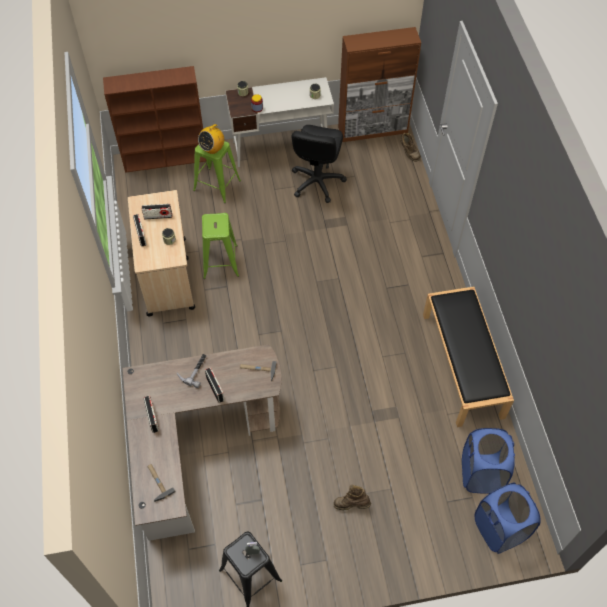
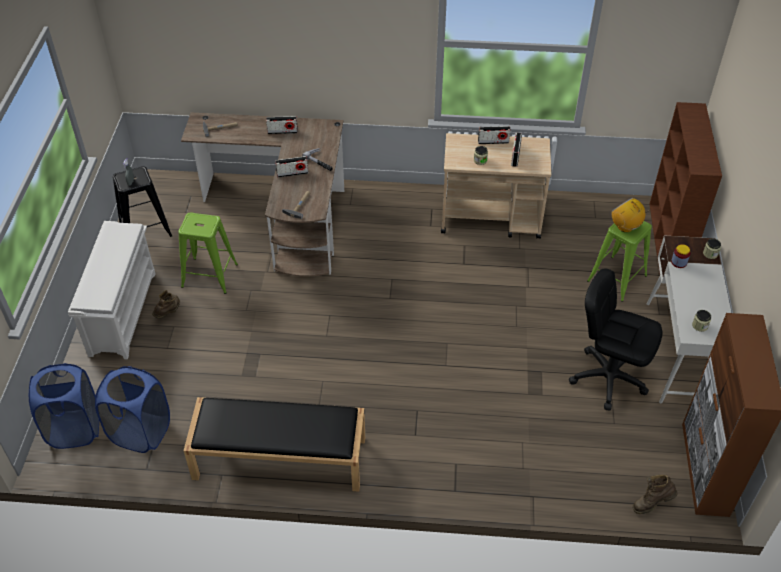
camera: 105 degrees right, 10 degrees down
(220, 262) = (499, 263): green stool -> green stool (209, 275)
(364, 547) = (122, 312): none -> white shoe rack

